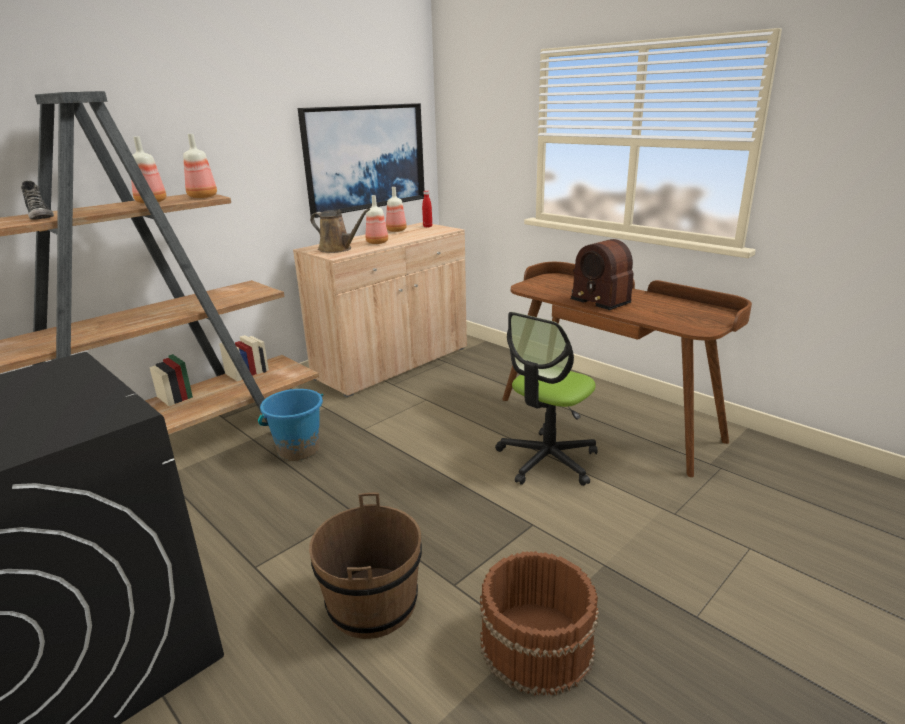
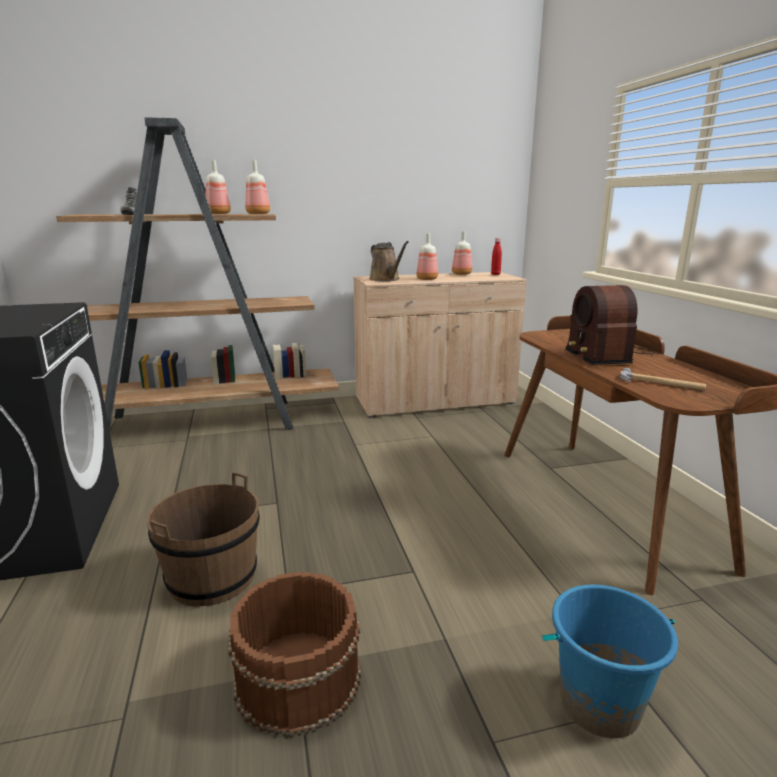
camera: 30 degrees right, 5 degrees down
(298, 450) = (290, 445): blue bucket -> blue bucket (599, 704)
(365, 157) = (442, 202): picture -> none
(547, 460) = (491, 520): office chair -> none
(670, 317) = (660, 384): none -> hammer

